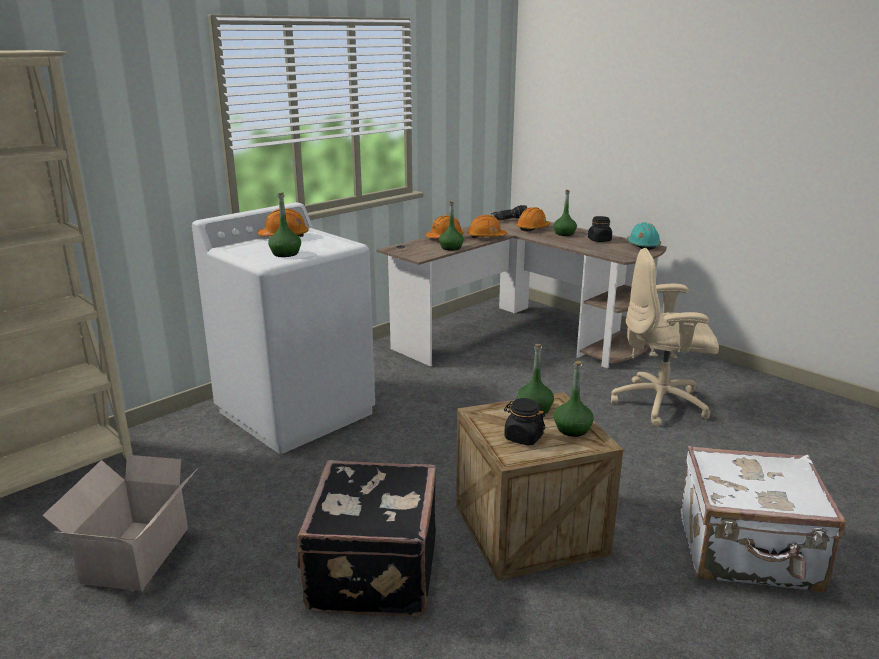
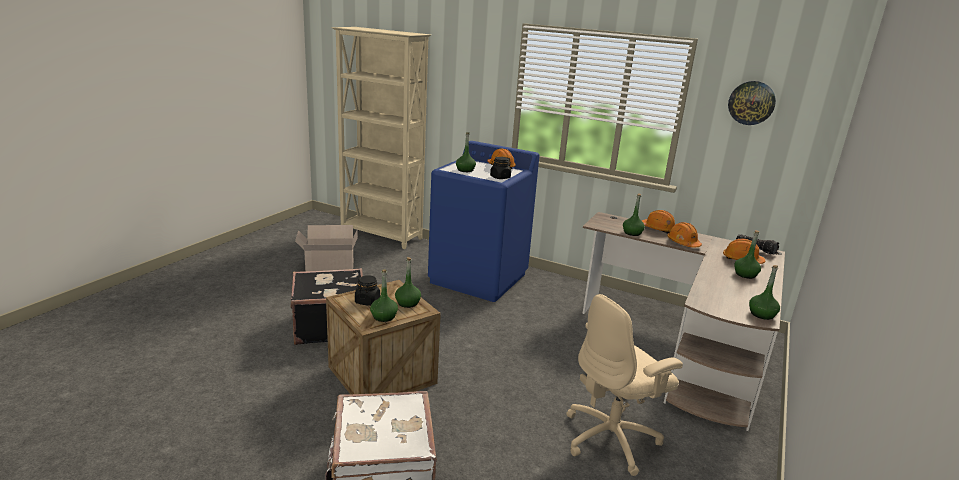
camera: 70 degrees right, 0 degrees up
(297, 412) = (479, 278): white washing machine -> blue washing machine
(458, 81) = (751, 103): none -> wall clock
(599, 240) = (747, 291): black jar -> black jar (500, 177)
(642, 245) = (761, 314): turquoise hard hat -> green bottle
(661, 404) = (612, 439): beige office chair -> beige office chair turned 105 degrees counterclockwise

